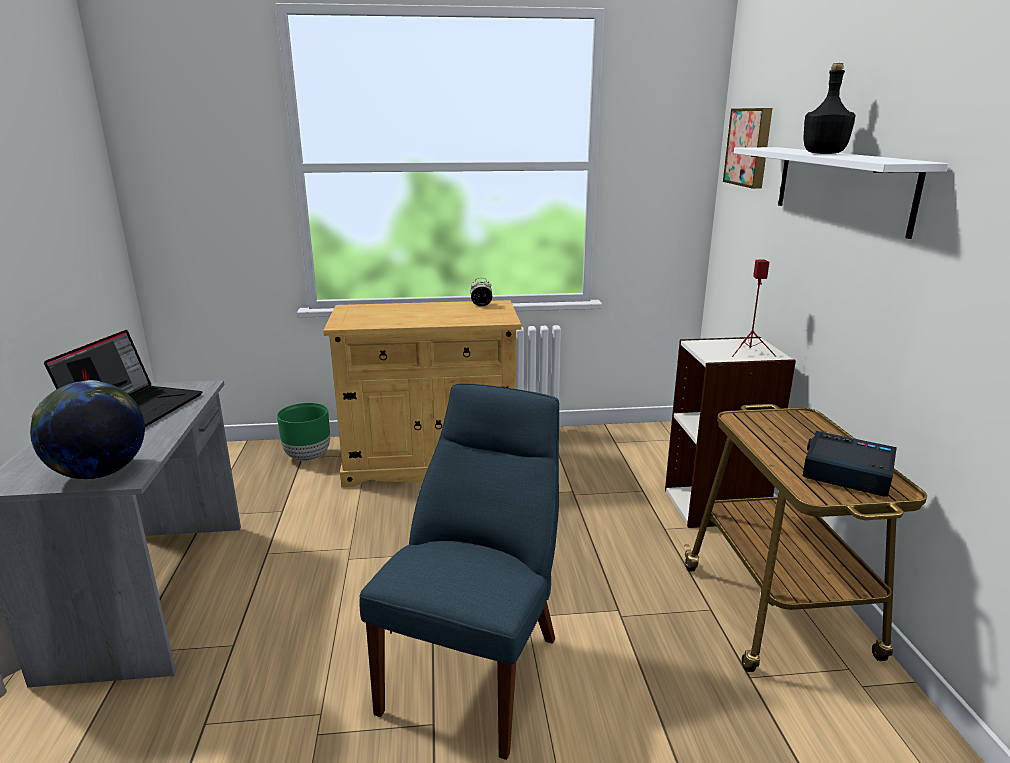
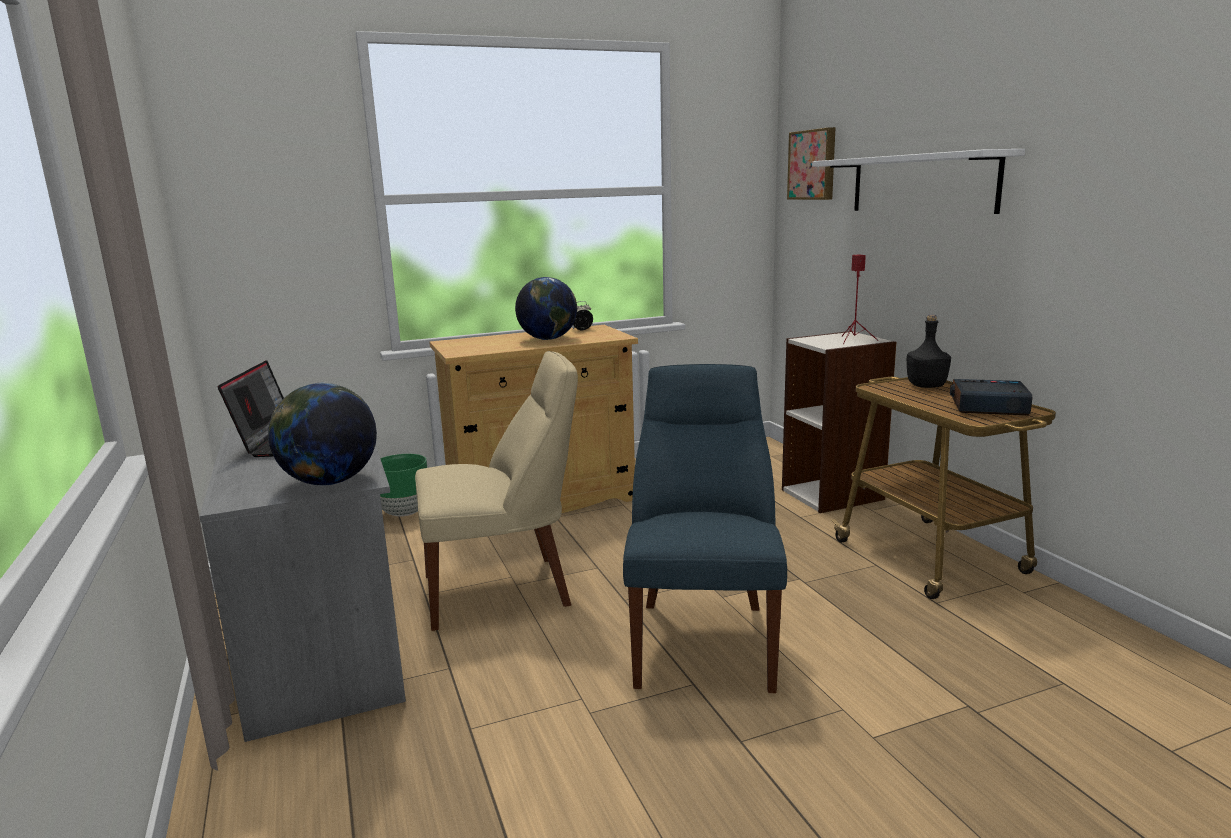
camera: 15 degrees left, 5 degrees down
(334, 563) = (504, 590): none -> beige chair
(437, 315) = (548, 339): none -> globe
(823, 153) = (908, 154): black bottle -> black bottle (925, 385)

